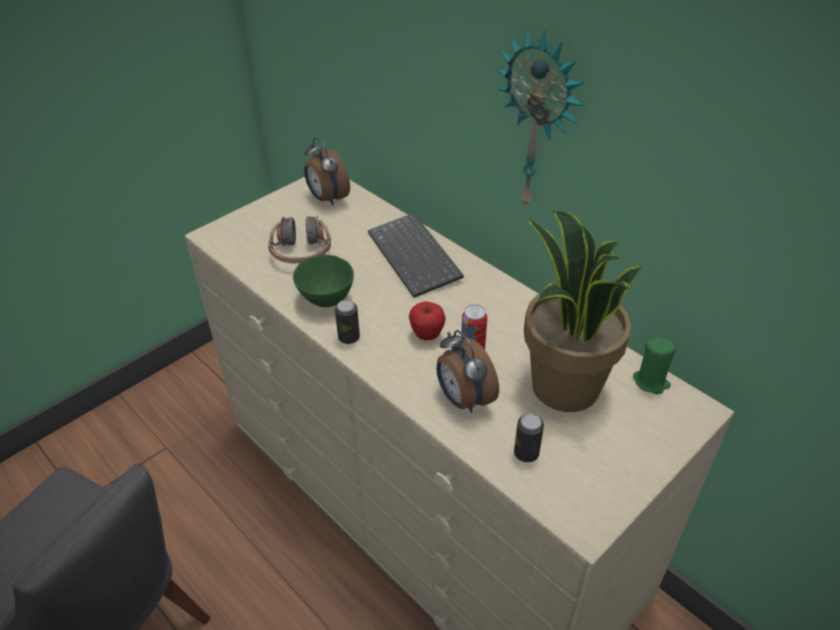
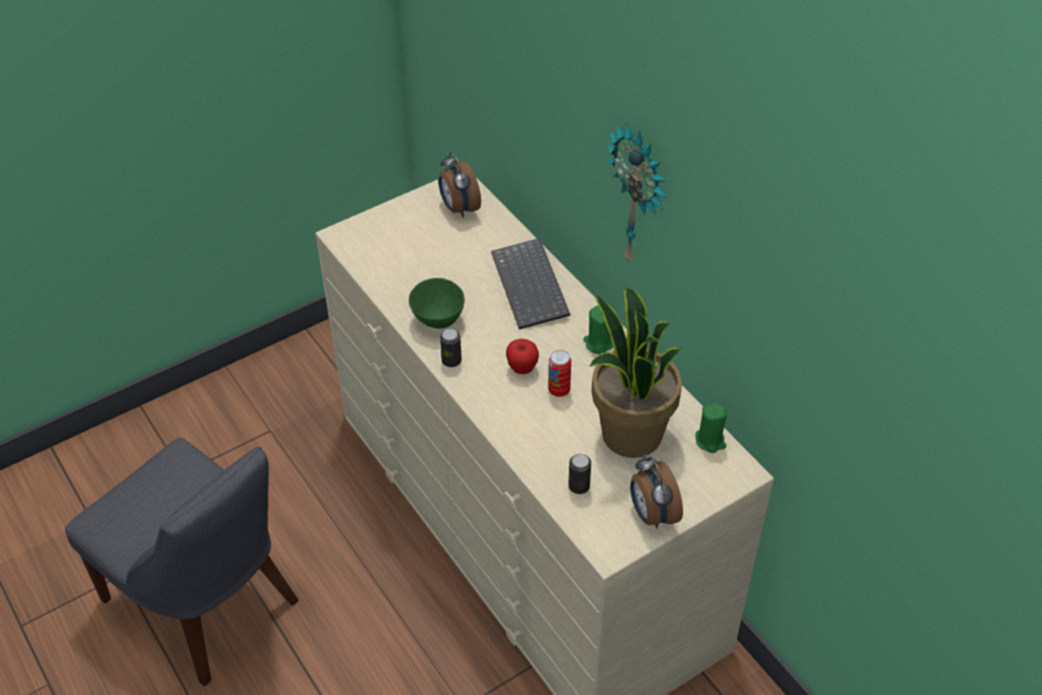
camera: 10 degrees right, 5 degrees up
(301, 252) = (423, 266): headphones -> none
(463, 399) = (538, 432): alarm clock -> alarm clock (652, 514)
(499, 300) = (598, 343): none -> green candle

